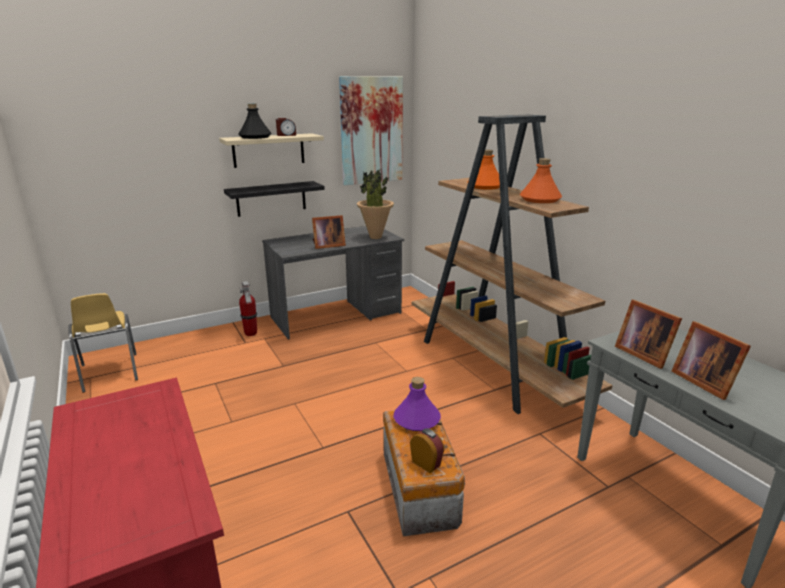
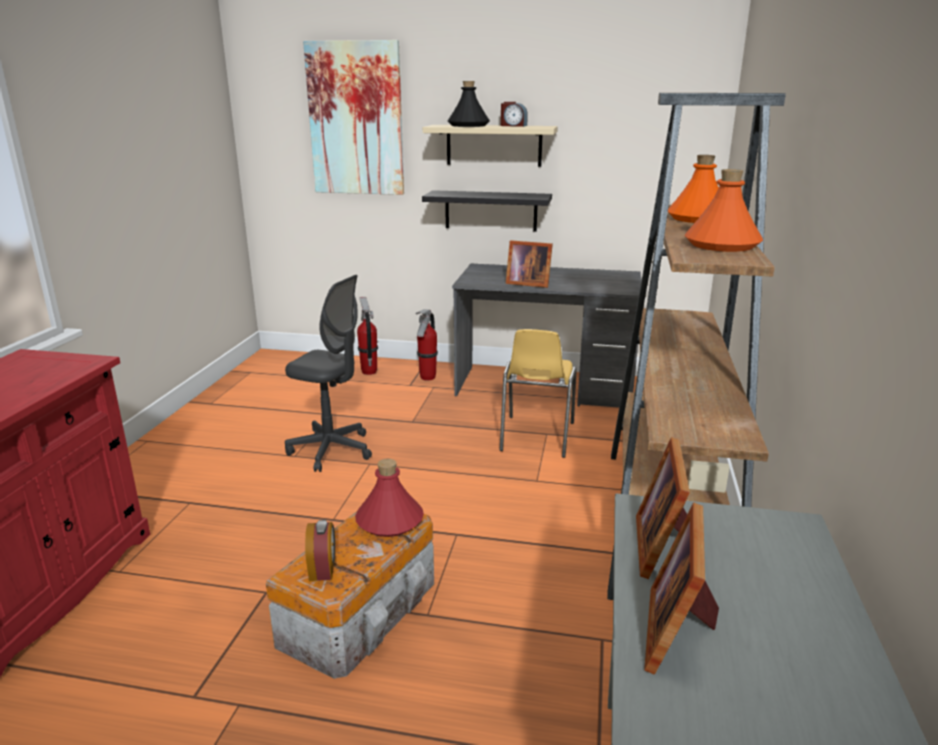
camera: 40 degrees right, 0 degrees up
(109, 373) = (268, 373): yellow chair -> yellow chair (536, 437)
(199, 343) = (369, 371): none -> fire extinguisher
(254, 406) = (331, 450): none -> grey office chair
(371, 131) = (654, 128): picture -> picture (356, 119)
(375, 237) = (607, 286): potted plant -> none
(417, 419) = (390, 521): purple bottle -> red bottle

